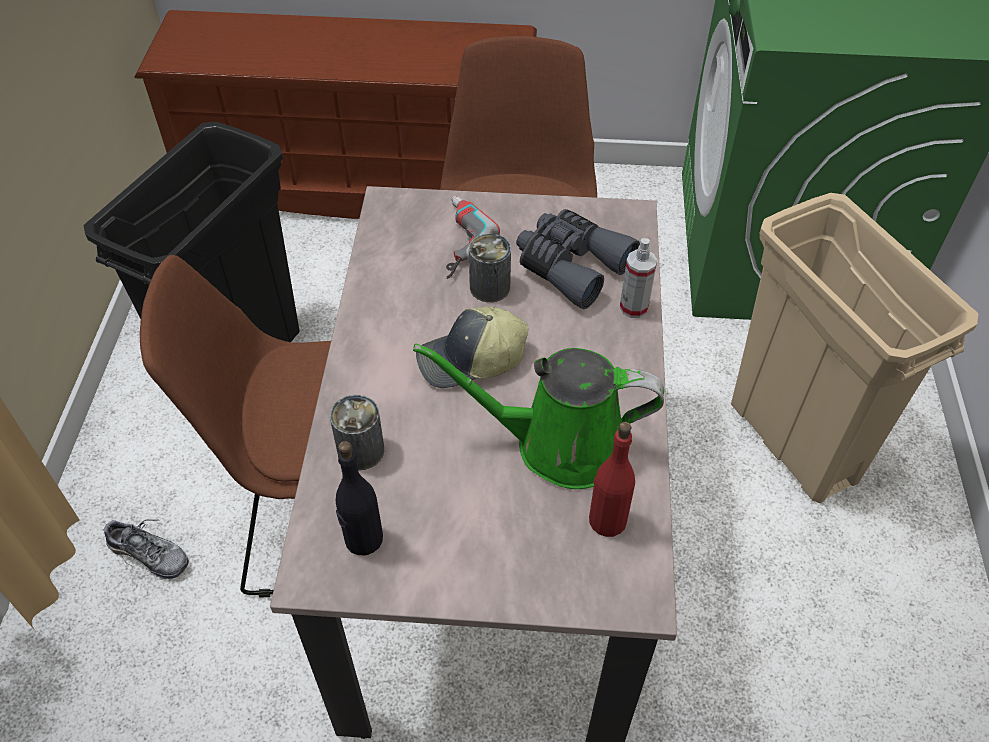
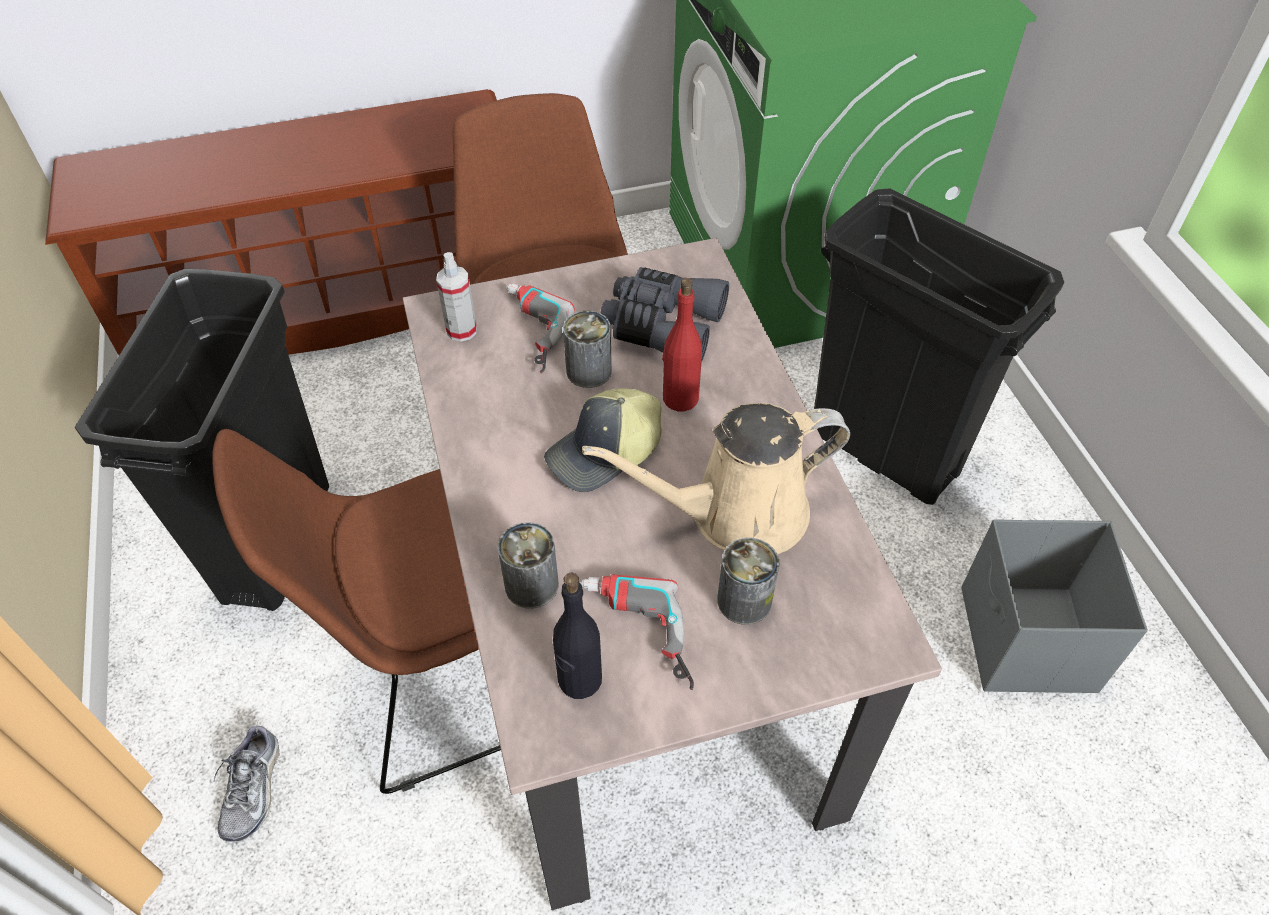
camera: 20 degrees left, 0 degrees up
(149, 555) = (253, 789): shoe -> shoe turned 90 degrees clockwise
(424, 518) = (635, 636): none -> power drill
(529, 519) = (744, 600): none -> can
(558, 444) = (736, 513): green watering can -> beige watering can
(607, 520) = (821, 576): red bottle -> red bottle (680, 398)
(633, 307) = (746, 352): spray bottle -> spray bottle (462, 330)
(793, 442) = (884, 453): beige trash can -> black trash can
(857, 657) = (1026, 641): none -> grey storage box

